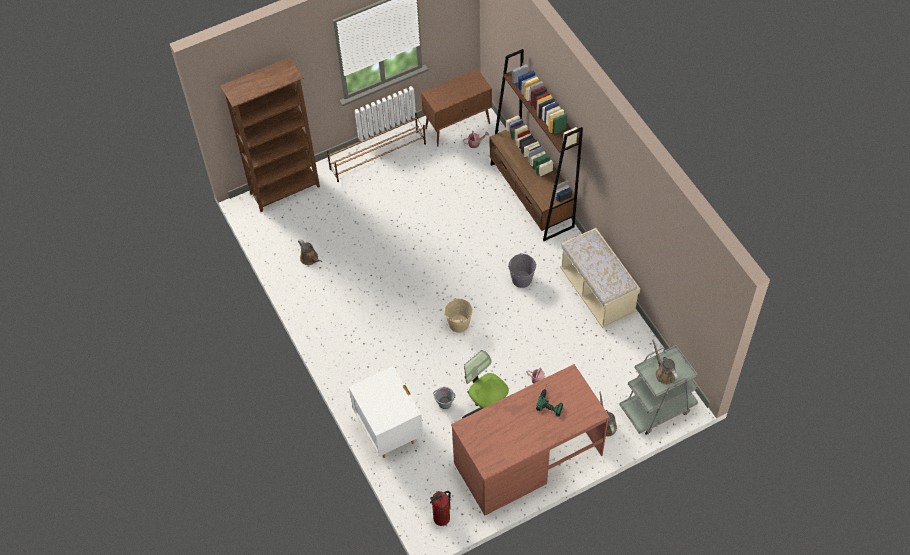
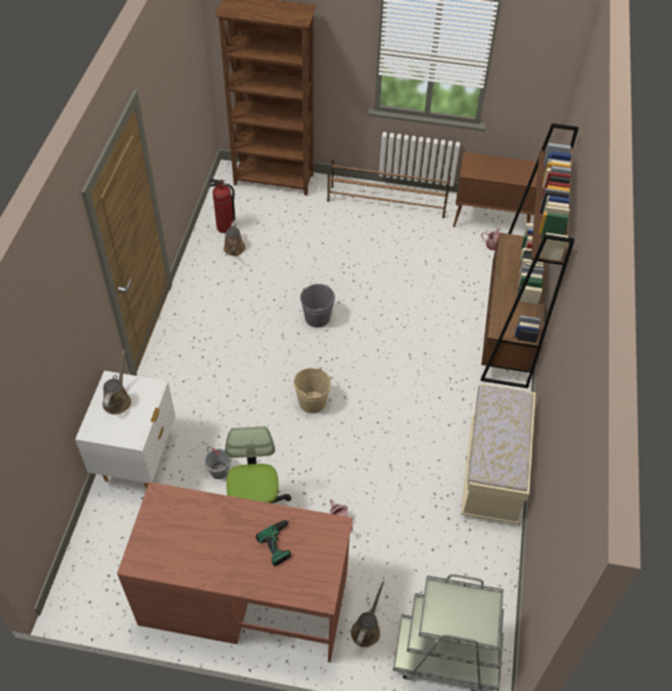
camera: 35 degrees right, 5 degrees down
(441, 518) = (93, 590): fire extinguisher -> fire extinguisher (225, 227)
(521, 279) = (420, 402): grey bucket -> grey bucket (317, 317)
(664, 373) = (457, 614): brown watering can -> brown watering can (118, 400)

